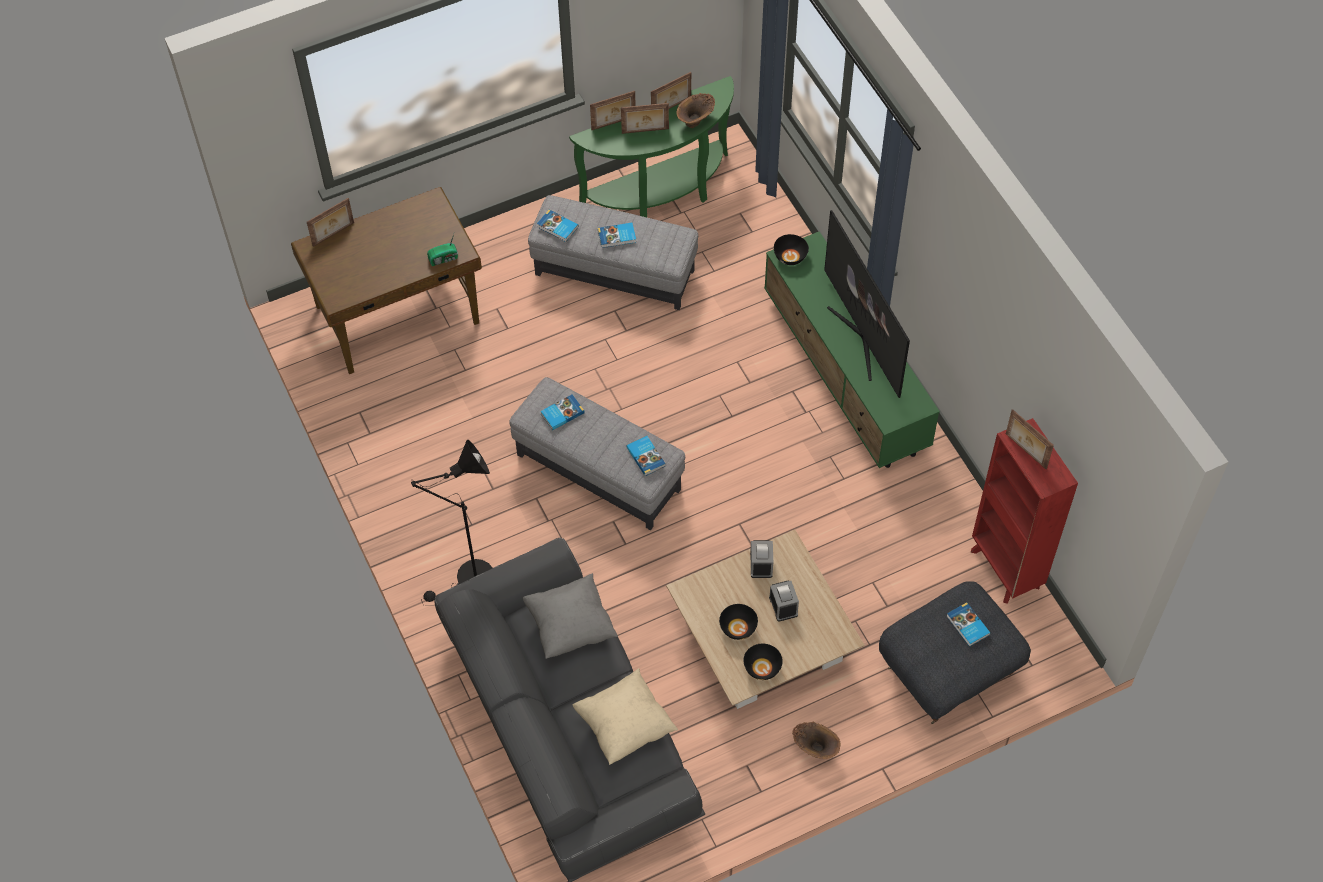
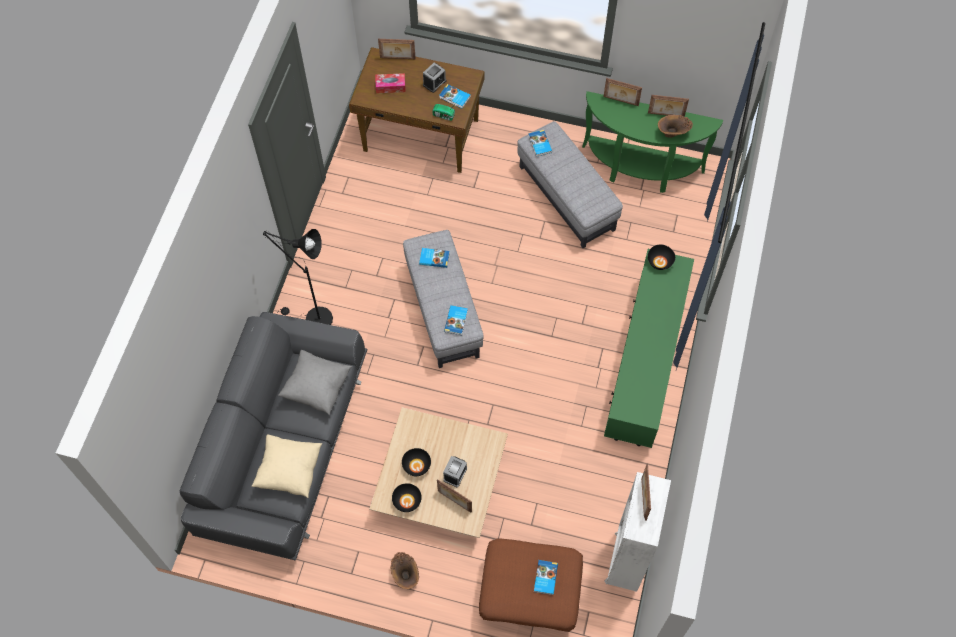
camera: 40 degrees right, 5 degrees up
(355, 267) = (390, 86): none -> tissue box
(617, 237) = (568, 175): book -> book (454, 97)
(645, 131) = (635, 119): picture frame -> picture frame (454, 502)
(761, 564) = (467, 438): alarm clock -> alarm clock (434, 83)
(862, 338) = (654, 346): television -> none
(948, 669) = (530, 594): grey ottoman -> brown ottoman
(1005, 570) = (625, 562): red bookcase -> white bookcase

